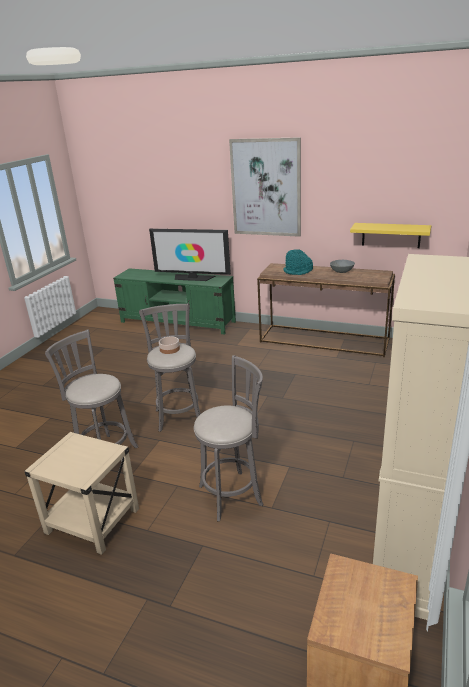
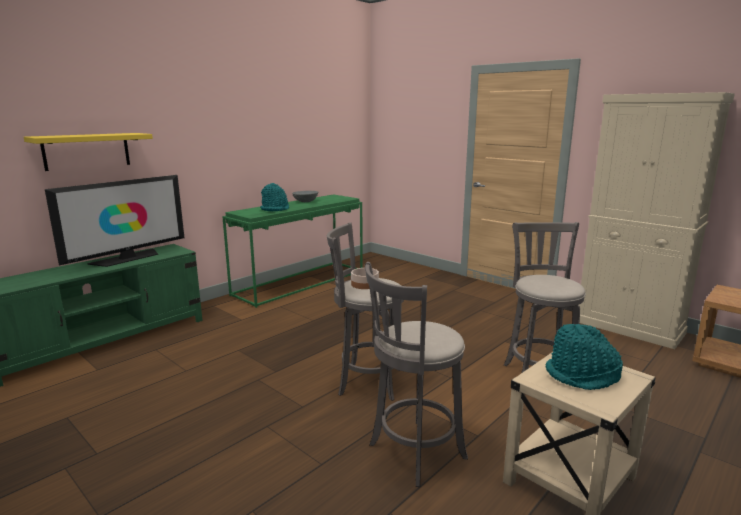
camera: 70 degrees left, 10 degrees down
(79, 457) = (582, 376): none -> turquoise hat
(266, 188) = (207, 118): picture -> none
(324, 340) = (300, 282): brown console table -> green console table
(391, 235) = (325, 161): yellow shelf -> yellow shelf (87, 151)

